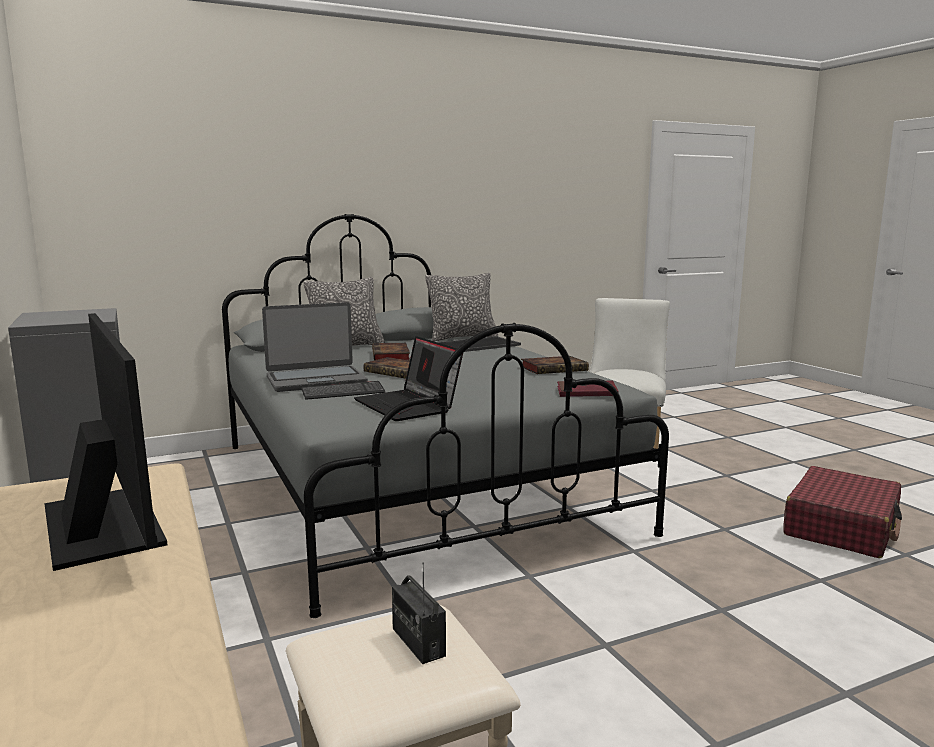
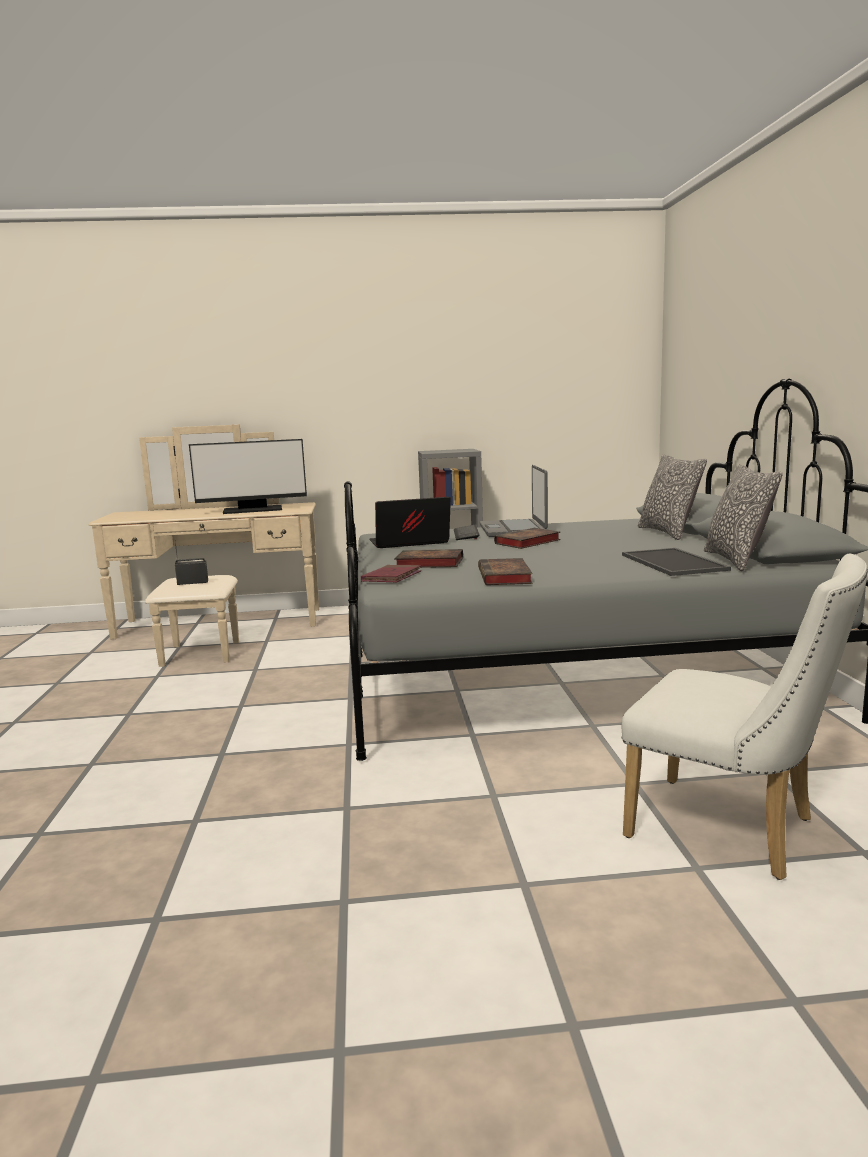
camera: 110 degrees right, 0 degrees up
(391, 356) = (610, 541): book -> book (427, 563)
(841, 527) = (266, 905): red suitcase -> none

